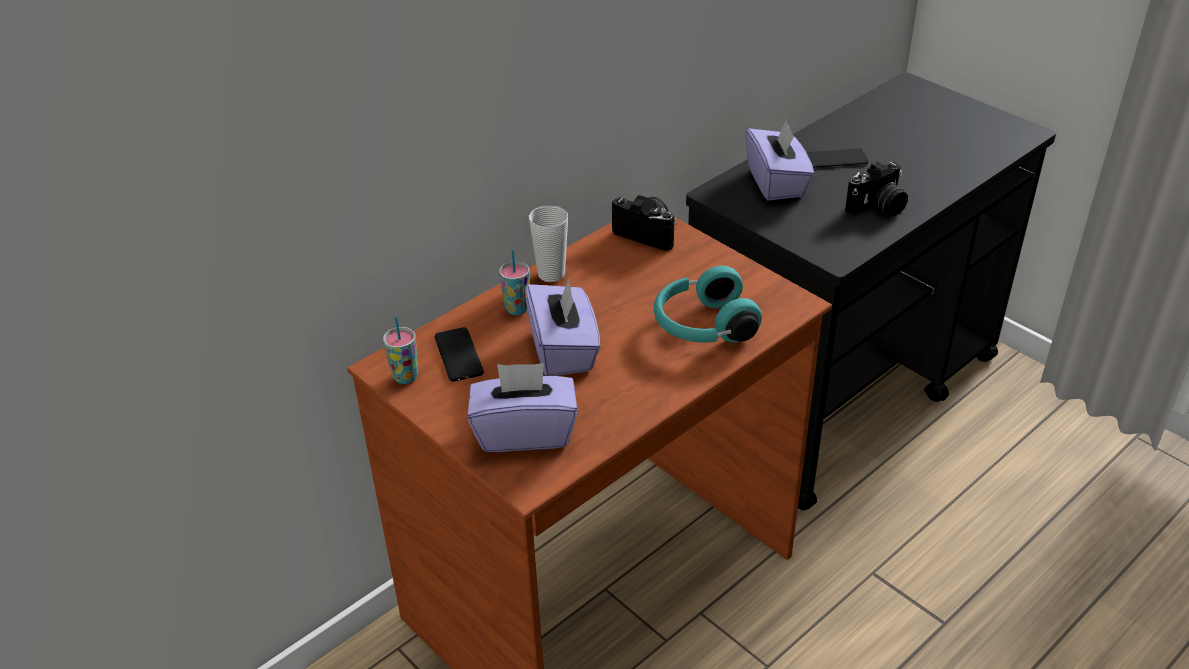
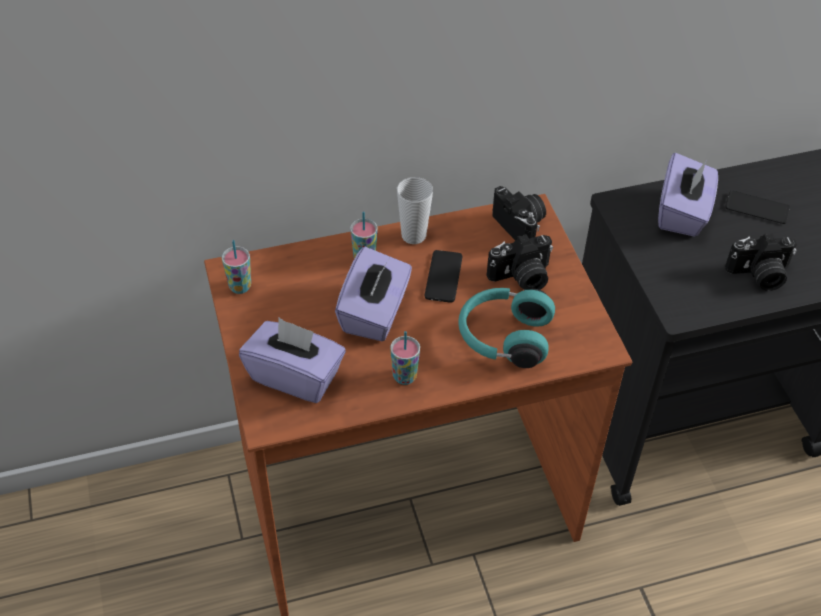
camera: 25 degrees right, 10 degrees up
(458, 355) = (292, 283): phone -> phone (443, 277)
(635, 392) = (404, 377): none -> cup
(681, 274) = (521, 278): none -> camera

